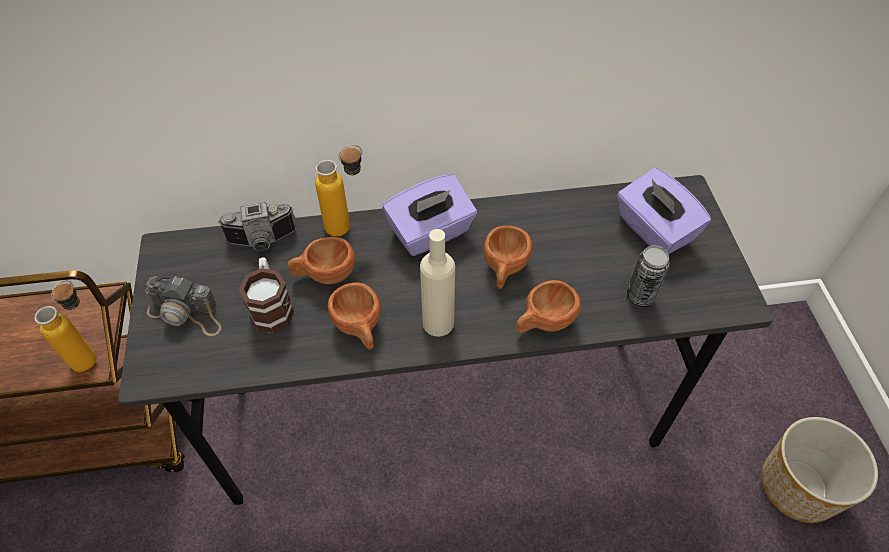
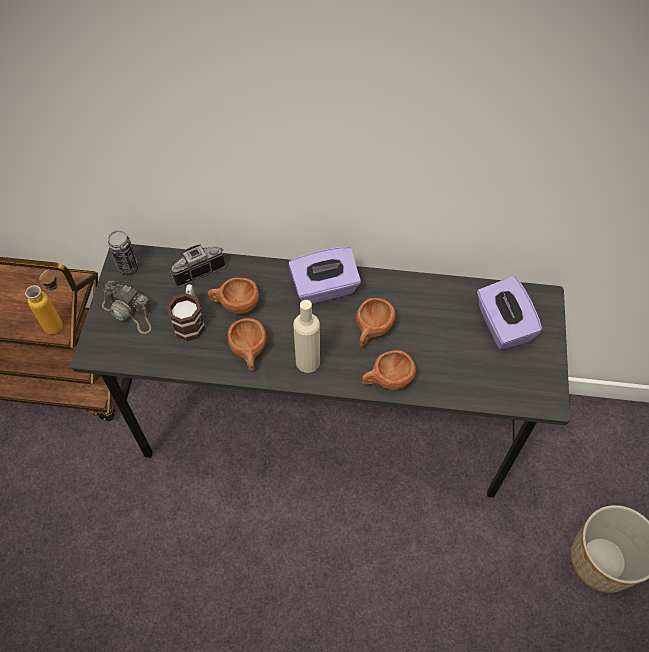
camera: 15 degrees right, 5 degrees up
(262, 242) = (196, 268): camera -> camera turned 150 degrees clockwise
(348, 225) = (263, 268): bottle -> none
(640, 296) = (469, 377): can -> can (128, 268)

